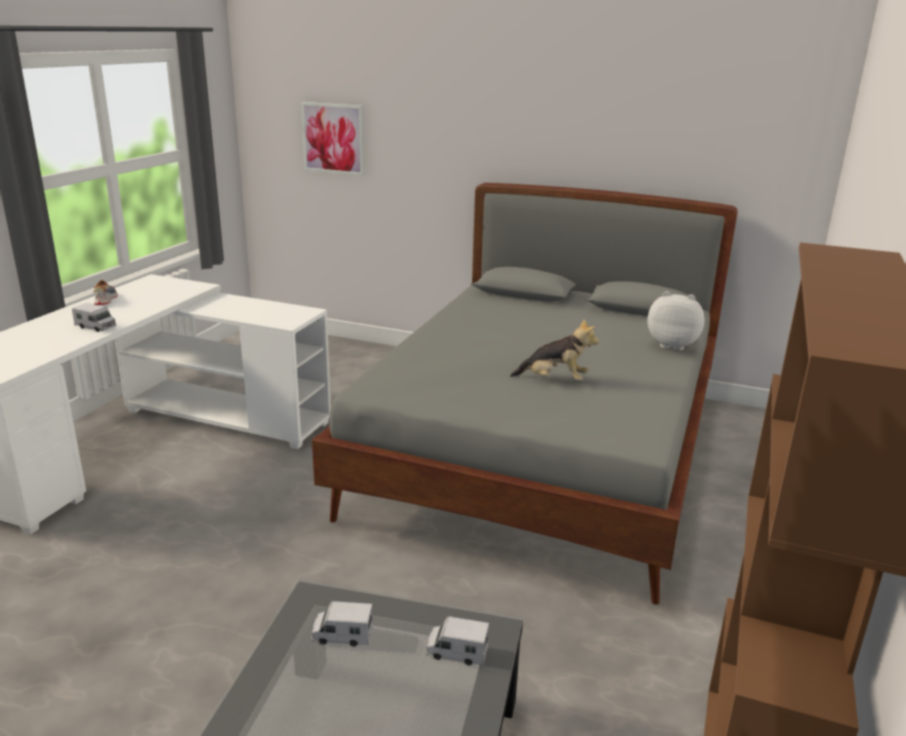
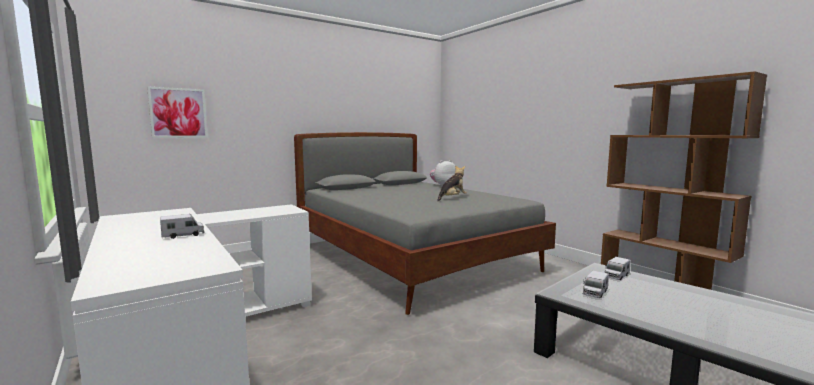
camera: 55 degrees left, 15 degrees down
(105, 300) = (120, 229): shoe -> none

